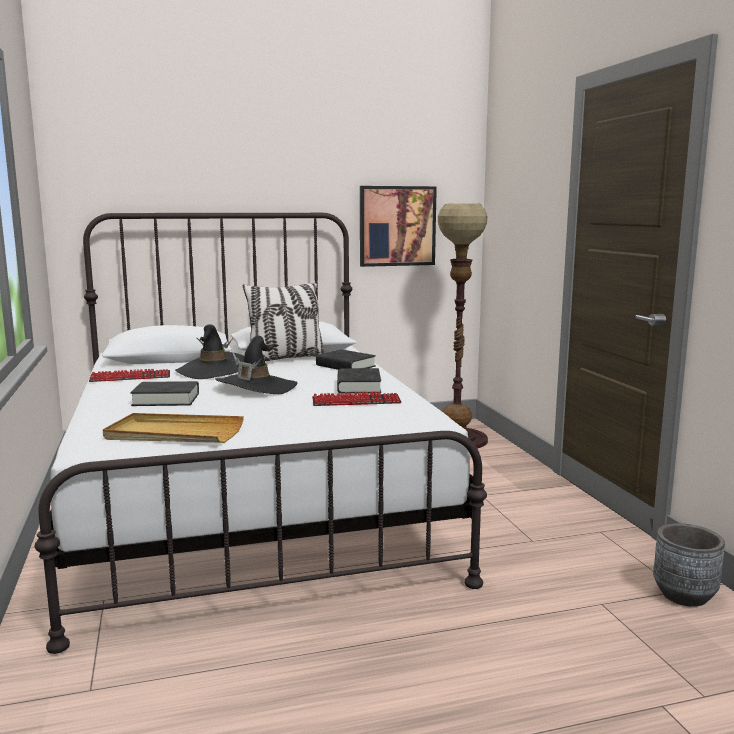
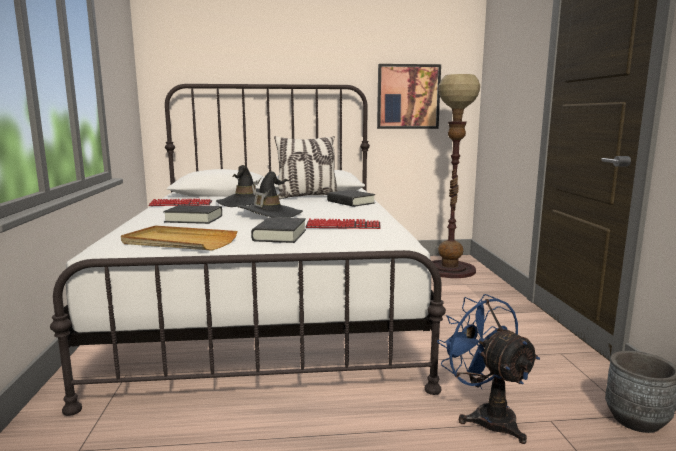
camera: 10 degrees right, 0 degrees up
(358, 386) = (352, 216): black book -> black book (279, 235)
(536, 606) = (486, 416): none -> blue fan

